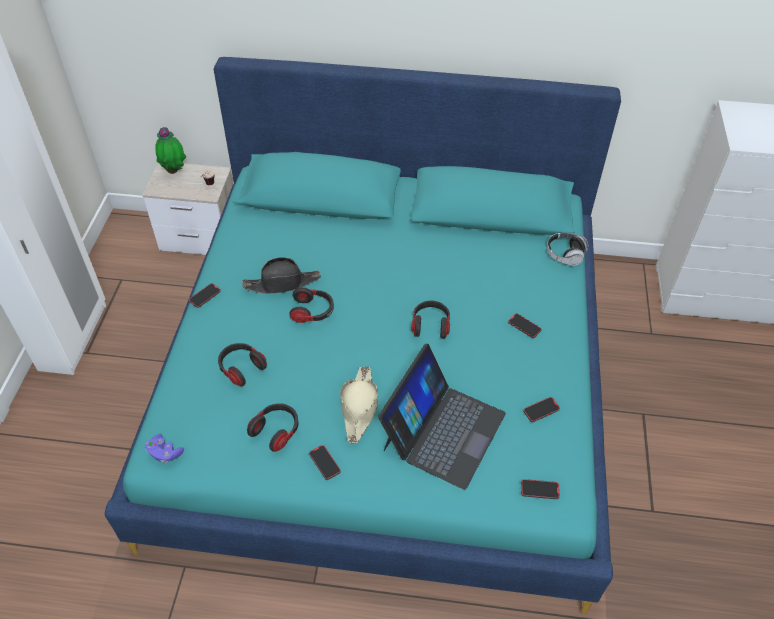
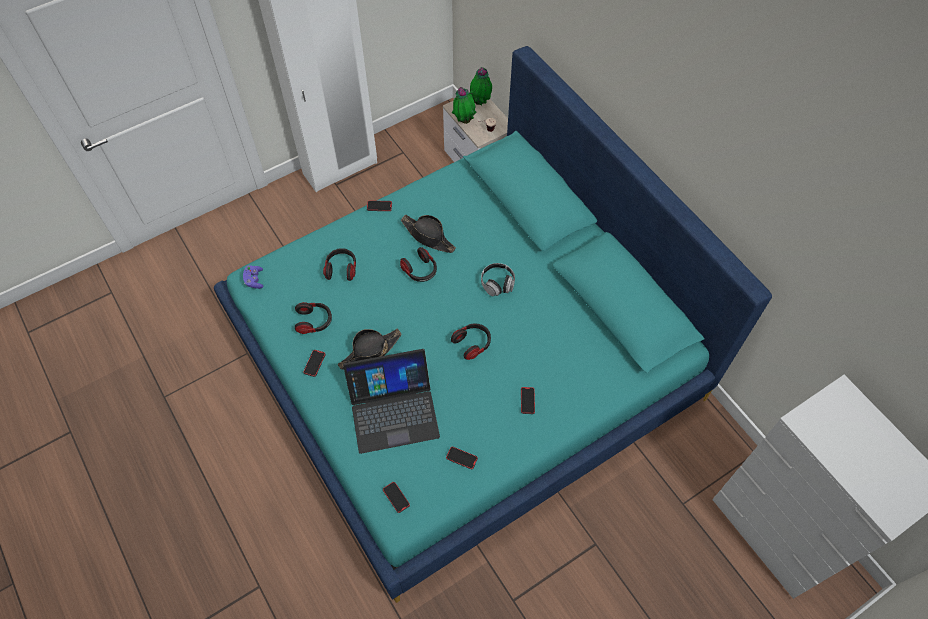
camera: 50 degrees right, 10 degrees up
(177, 192) = (464, 120): none -> potted plant
(359, 407) = (370, 352): beige hat -> black hat
(565, 255) = (626, 382): headphones -> headphones (497, 284)

